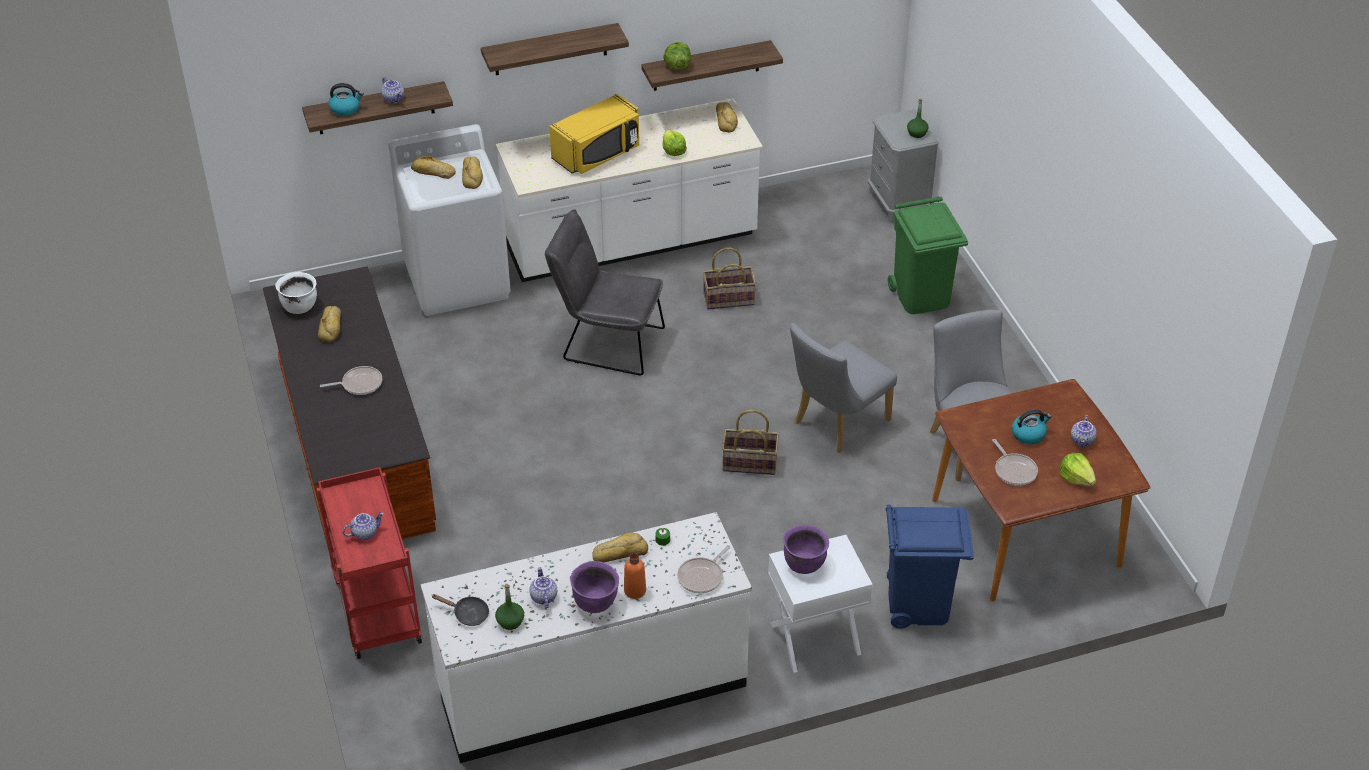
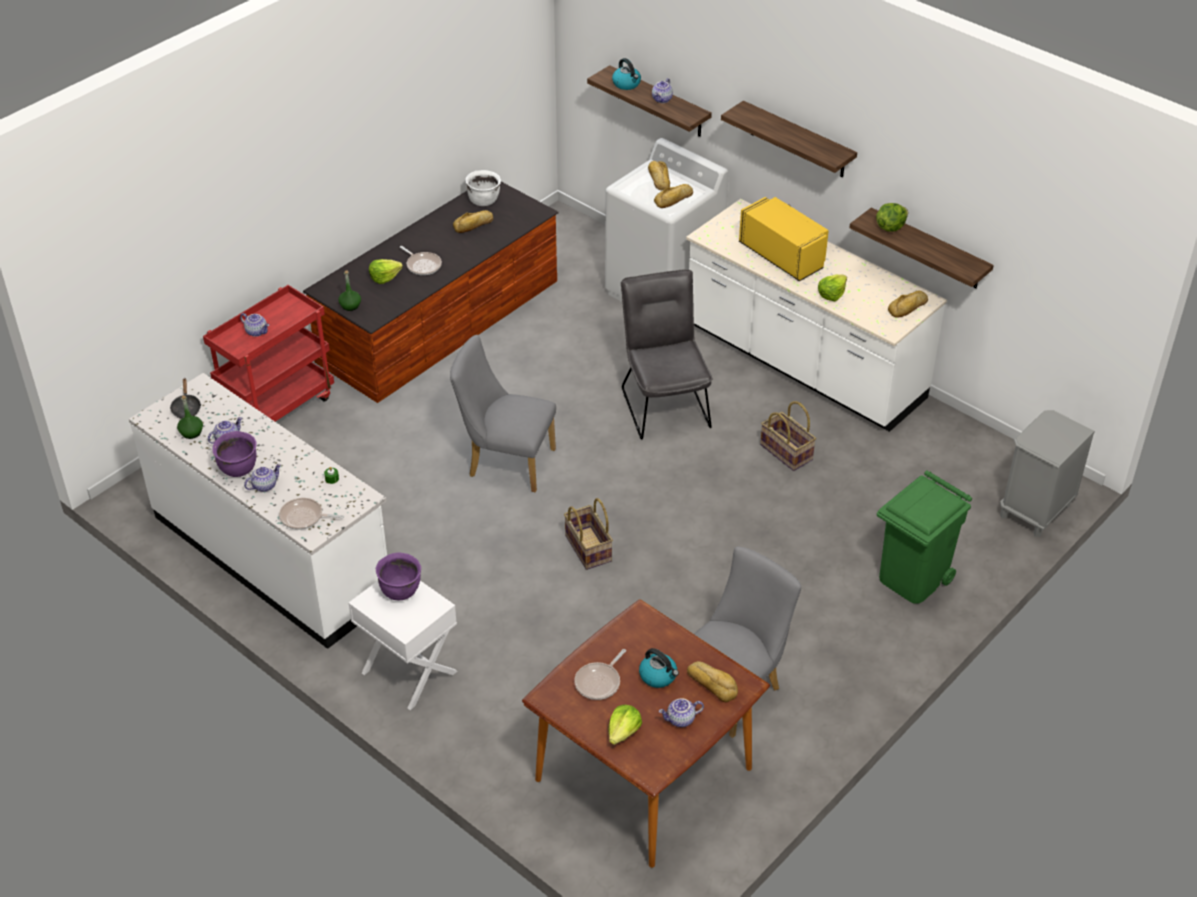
camera: 60 degrees right, 0 degrees up
(352, 417) = (384, 277): none -> lettuce
(598, 154) = (783, 255): yellow microwave -> yellow microwave turned 150 degrees counterclockwise
(619, 552) = (301, 460): bread -> bread (712, 683)
(635, 591) = (264, 485): orange bottle -> teapot
(836, 424) = (683, 585): grey chair -> grey chair (505, 462)
(917, 133) = (1056, 446): green bottle -> green bottle (350, 305)
(918, 603) = (497, 727): blue trash can -> none

